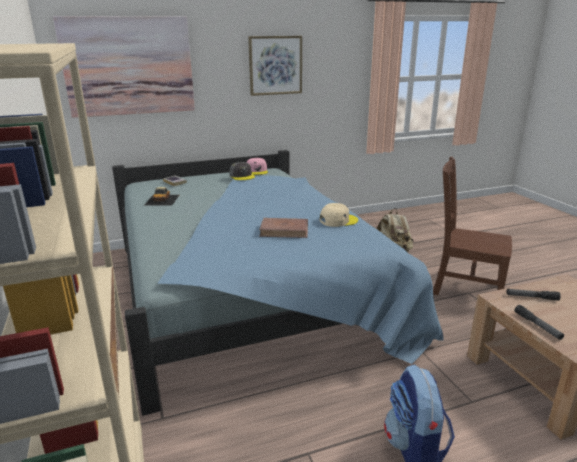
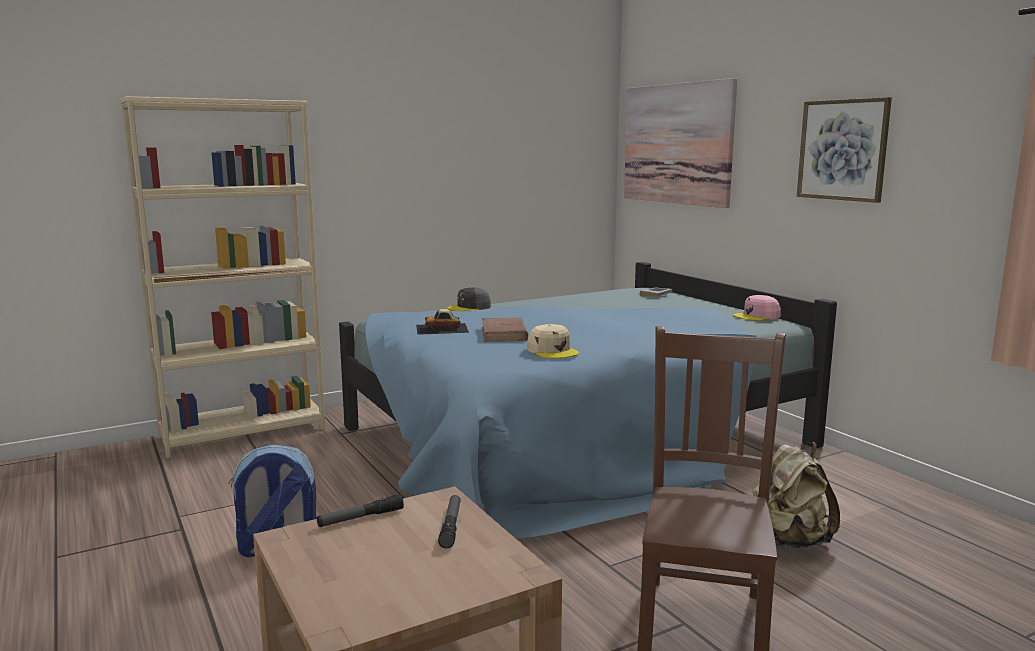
camera: 80 degrees right, 10 degrees down
(162, 199) = (588, 297): toy car -> toy car (442, 328)
(242, 176) = (705, 308): grey cap -> grey cap (469, 307)

